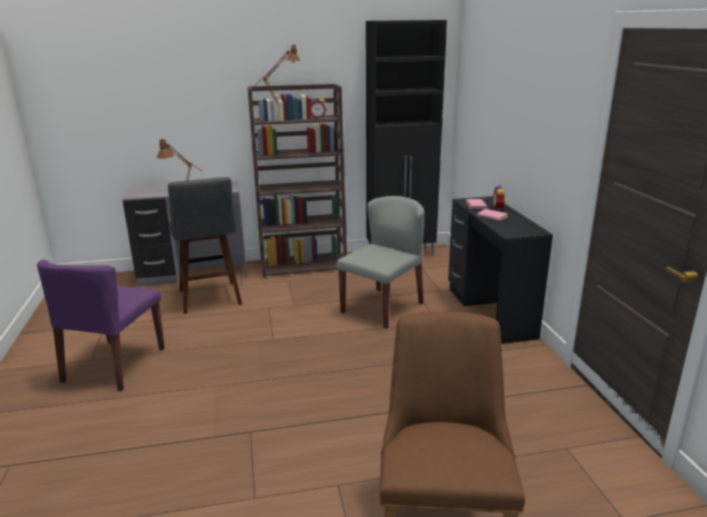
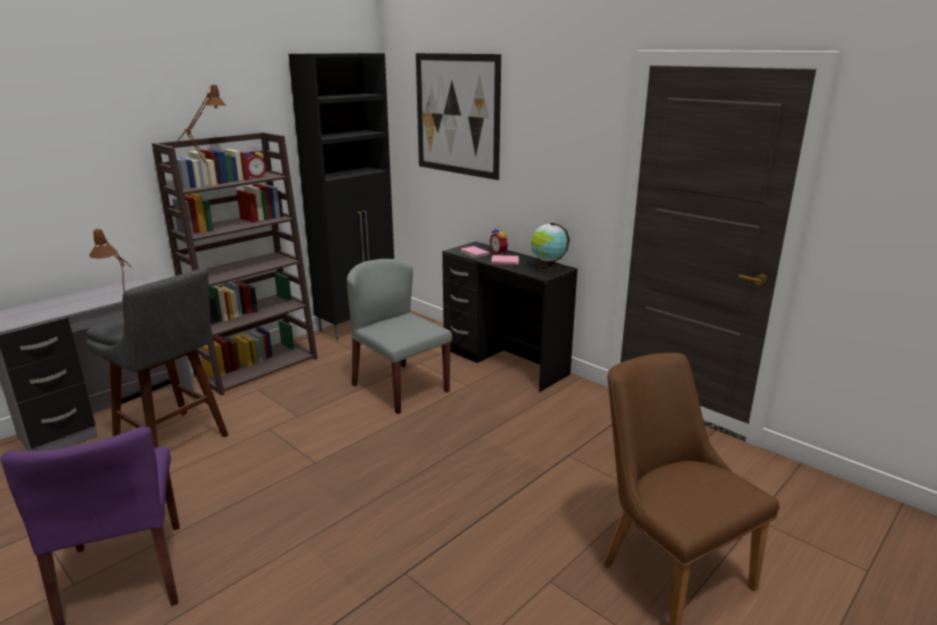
camera: 35 degrees left, 0 degrees up
(382, 307) = (399, 387): grey chair -> grey chair turned 45 degrees counterclockwise
(494, 76) = (457, 115): none -> picture
(524, 228) = (548, 267): none -> globe

